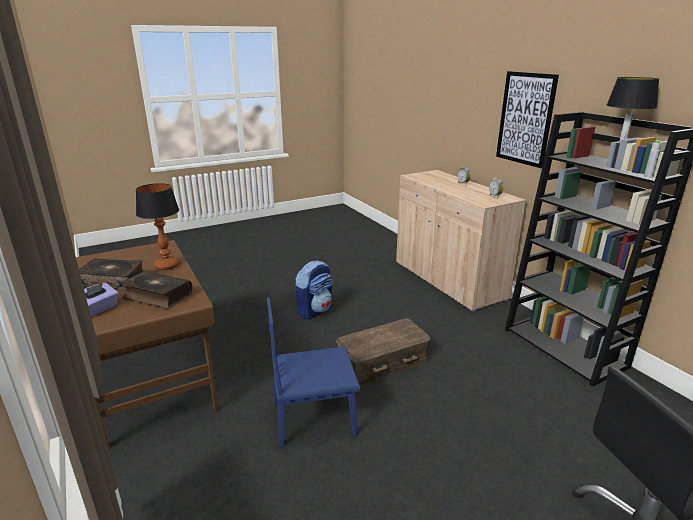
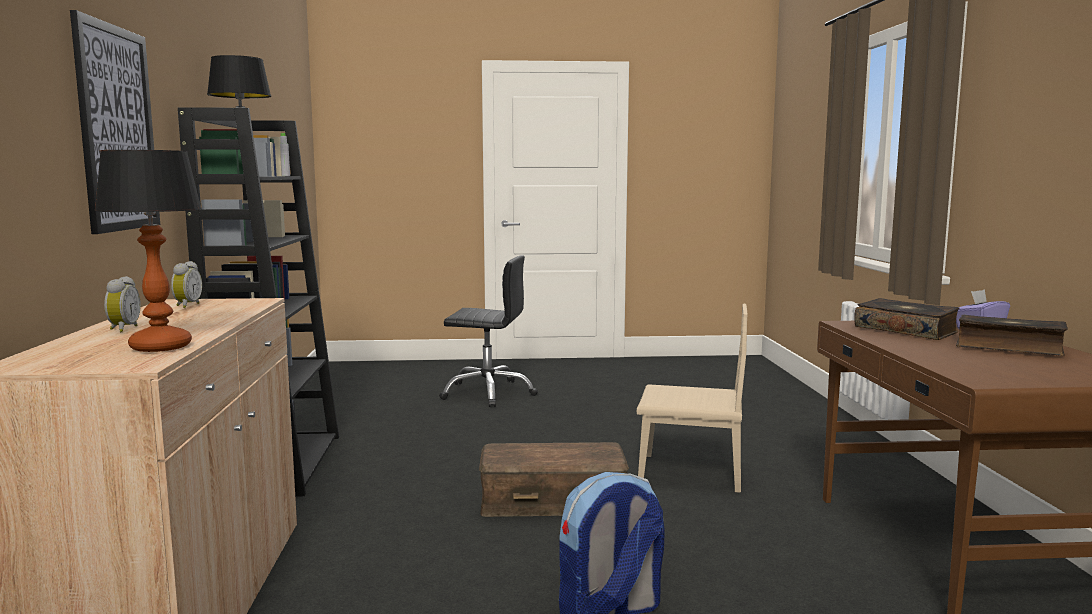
camera: 155 degrees left, 15 degrees down
(166, 265) = (932, 353): table lamp -> table lamp (161, 347)
(314, 418) = (690, 472): blue chair -> beige chair

